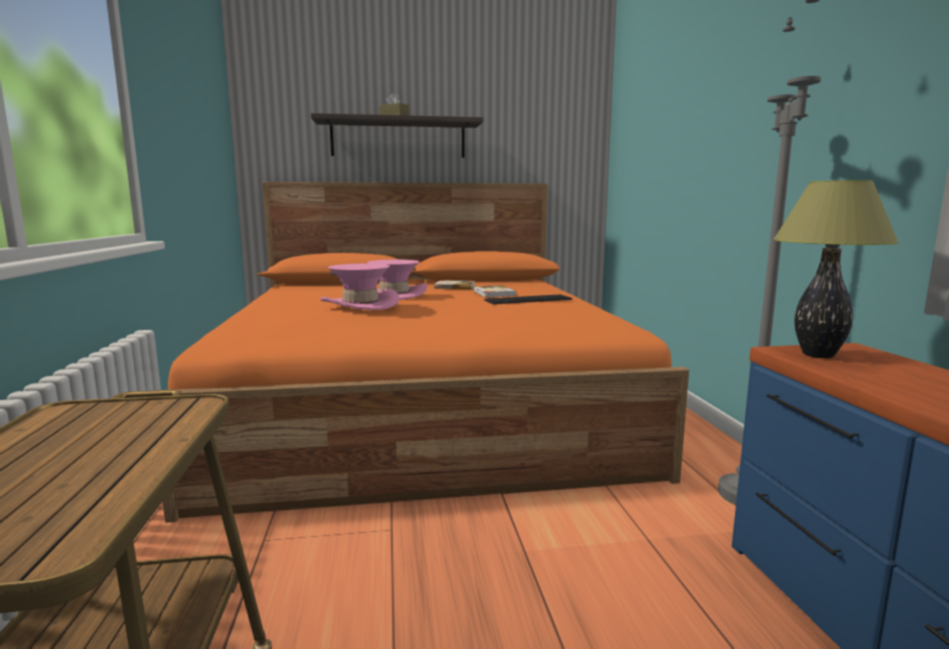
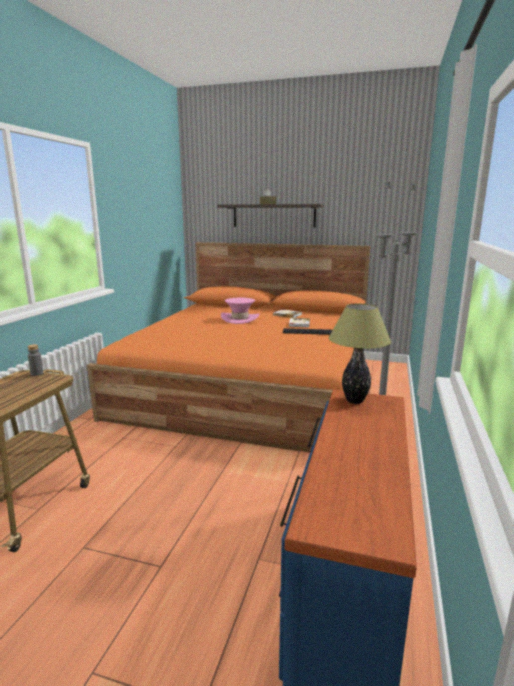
camera: 25 degrees right, 5 degrees up
(110, 403) = (37, 374): none -> grey bottle
(360, 304) = (206, 326): pink hat -> none

